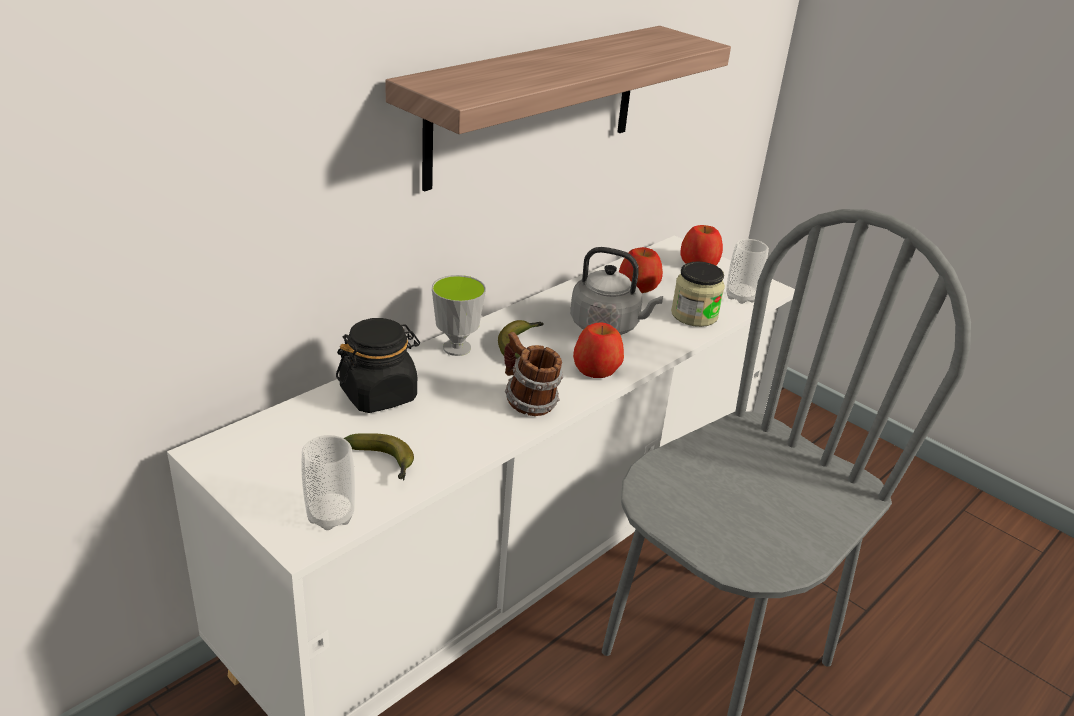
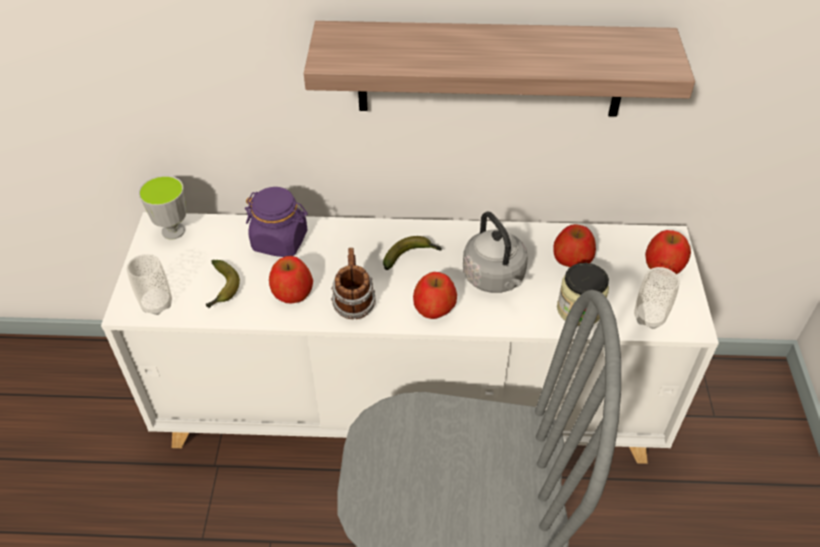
camera: 50 degrees right, 15 degrees up
(379, 394) = (280, 241): black jar -> purple jar
(457, 348) = (369, 234): cup -> cup (173, 231)
(458, 424) = (292, 291): none -> apple

